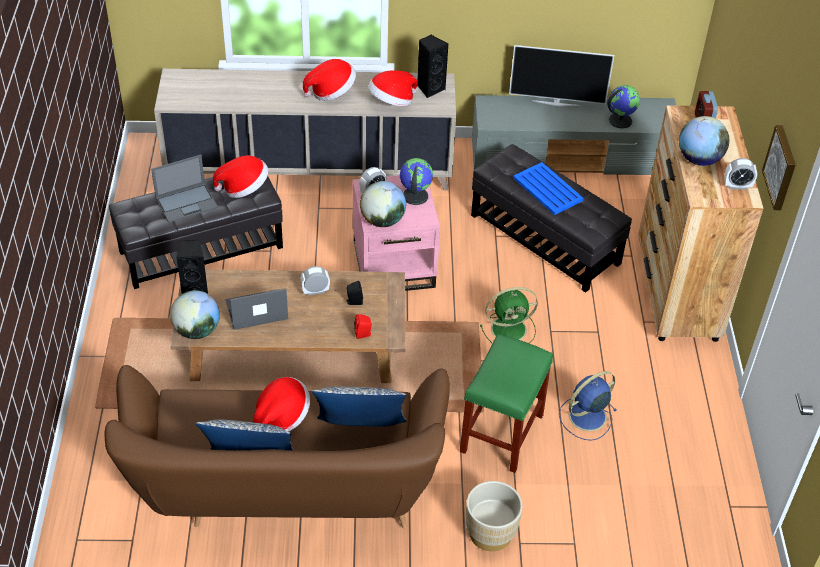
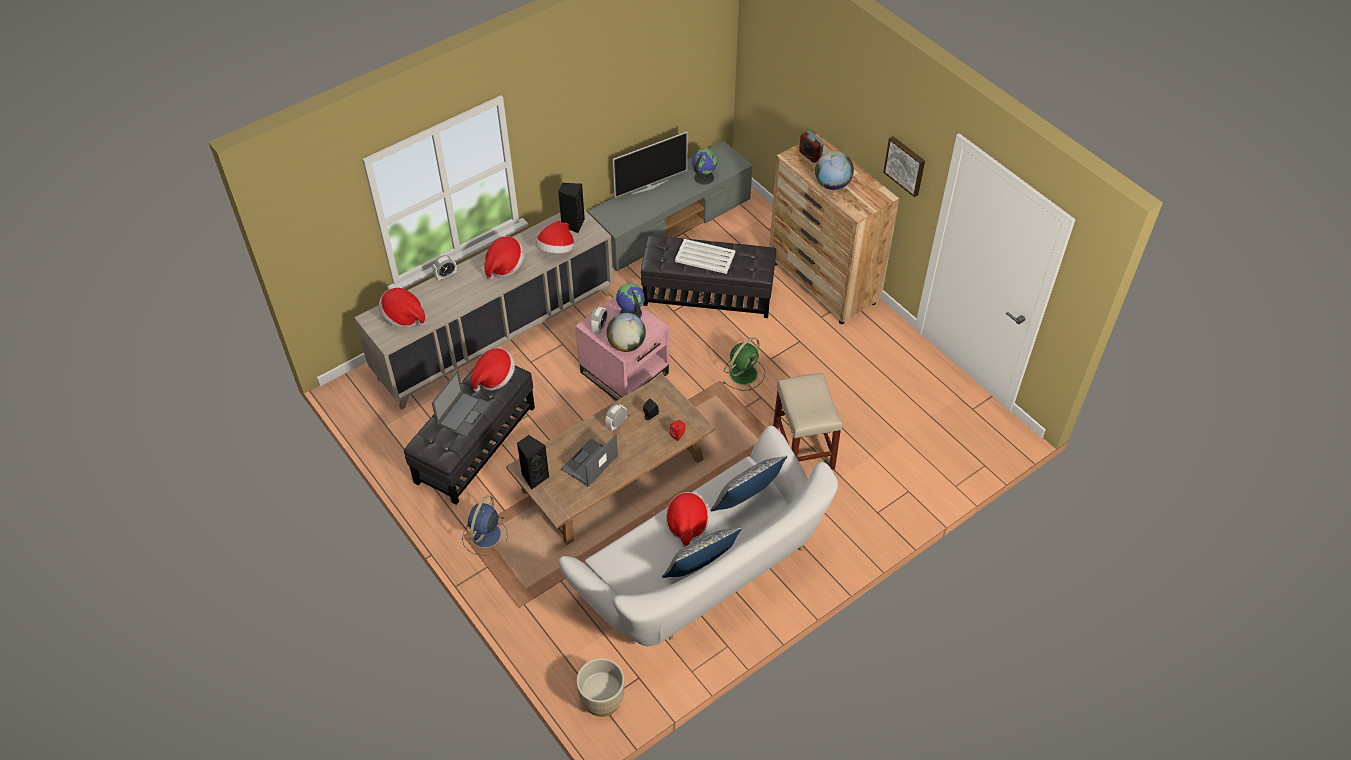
camera: 35 degrees left, 5 degrees up
(197, 331) = (563, 503): globe -> none
(202, 88) = (404, 317): none -> hat
(284, 489) = (703, 575): brown sofa -> white sofa
(490, 533) = (855, 518): beige planter -> beige planter (602, 699)
(501, 434) = (804, 449): green stool -> beige stool
(548, 190) = (705, 257): blue tray -> white tray
(586, 417) = (843, 404): blue fan -> blue fan (485, 536)
(737, 186) = (871, 191): alarm clock -> alarm clock (446, 276)

